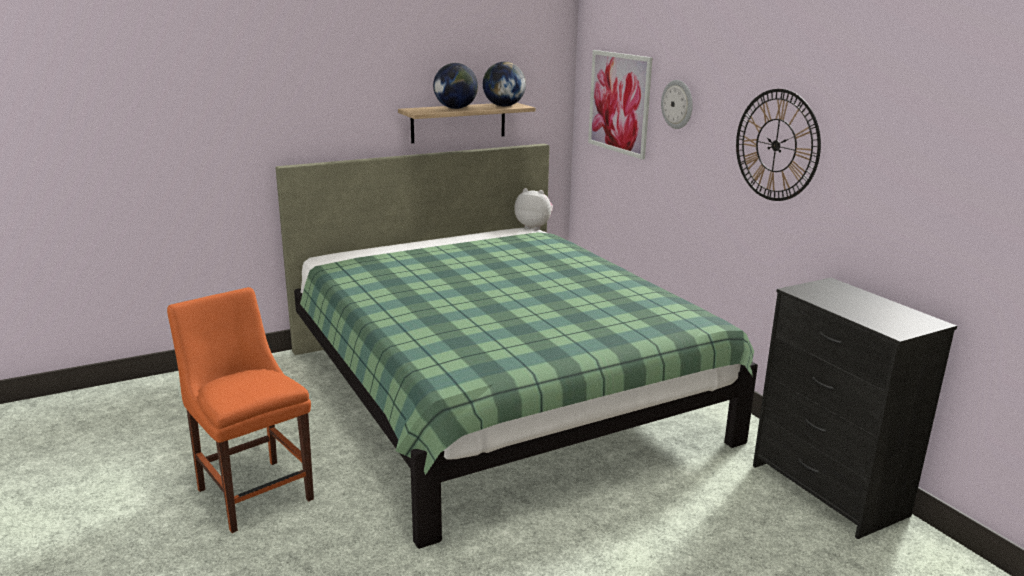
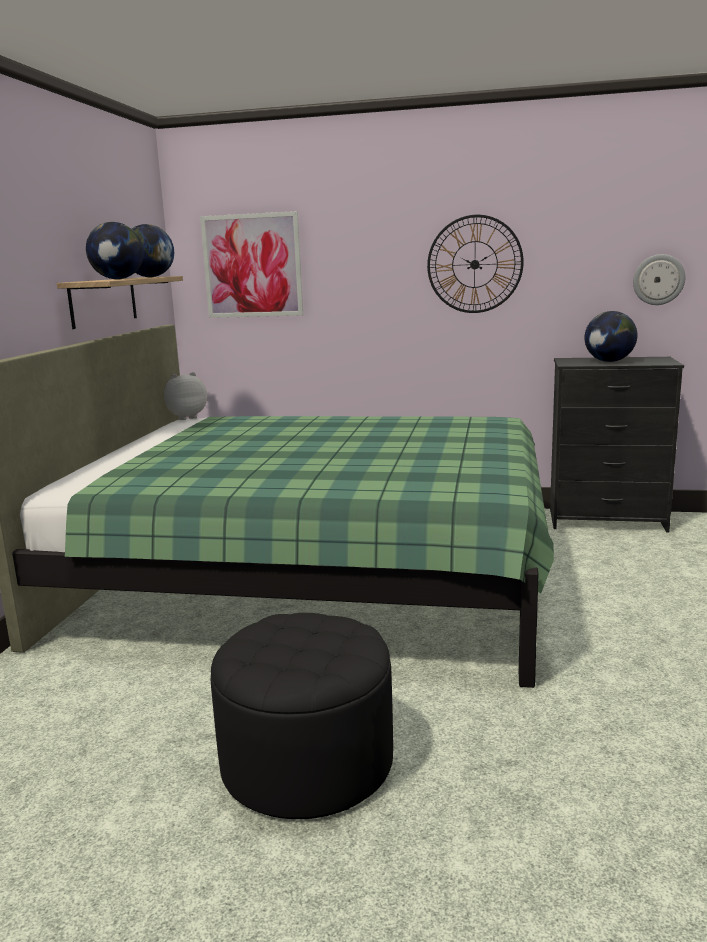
camera: 50 degrees left, 5 degrees down
(253, 491) = (307, 762): orange chair -> black ottoman
(678, 104) = (343, 251): wall clock -> wall clock (658, 279)
(852, 303) = (609, 361): none -> globe

